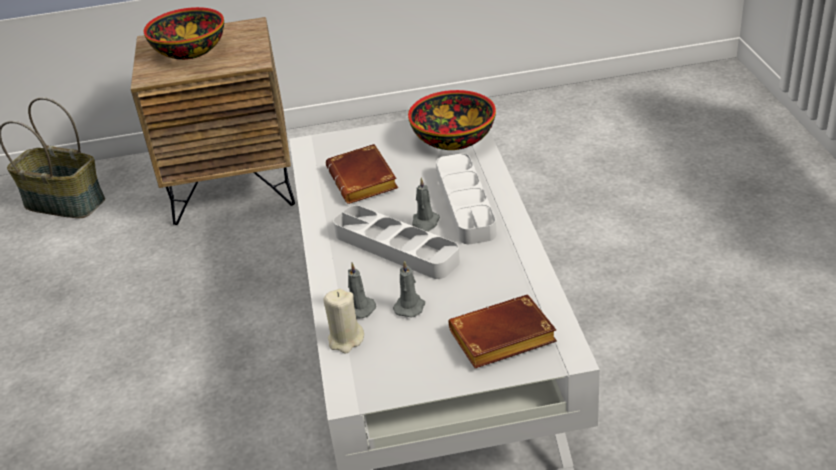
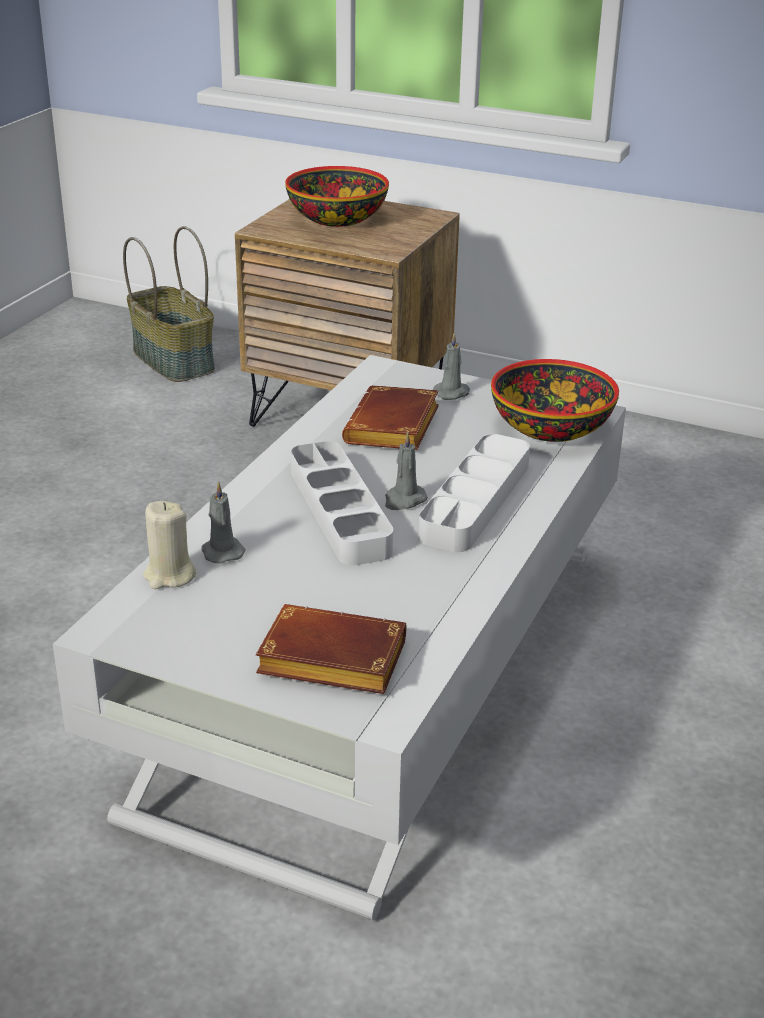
camera: 30 degrees right, 5 degrees down
(410, 306) = (277, 576): grey candle -> grey candle (452, 393)

